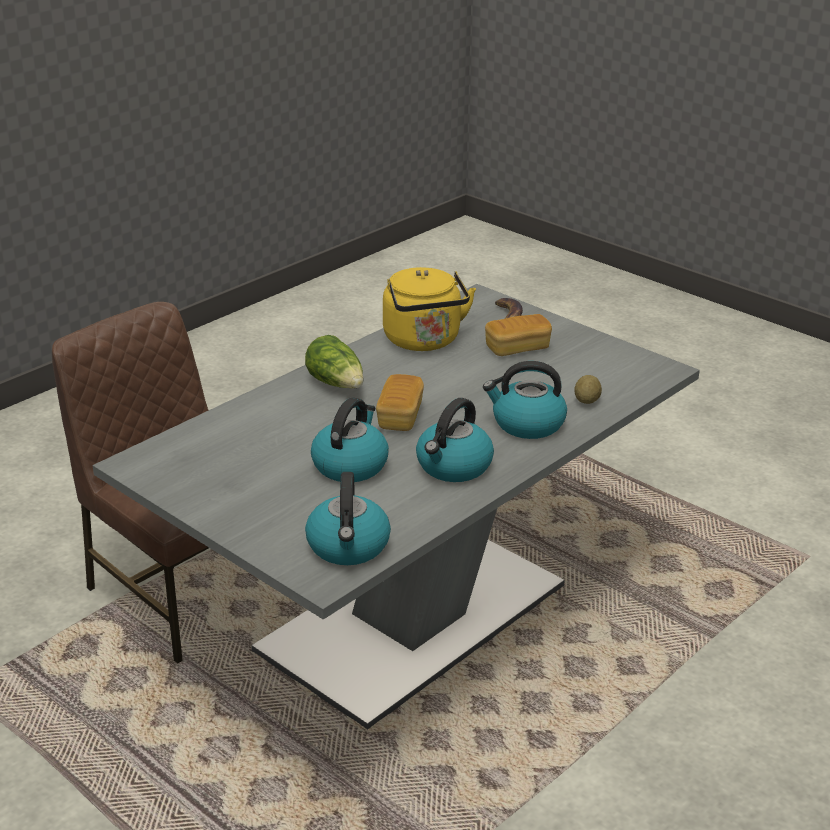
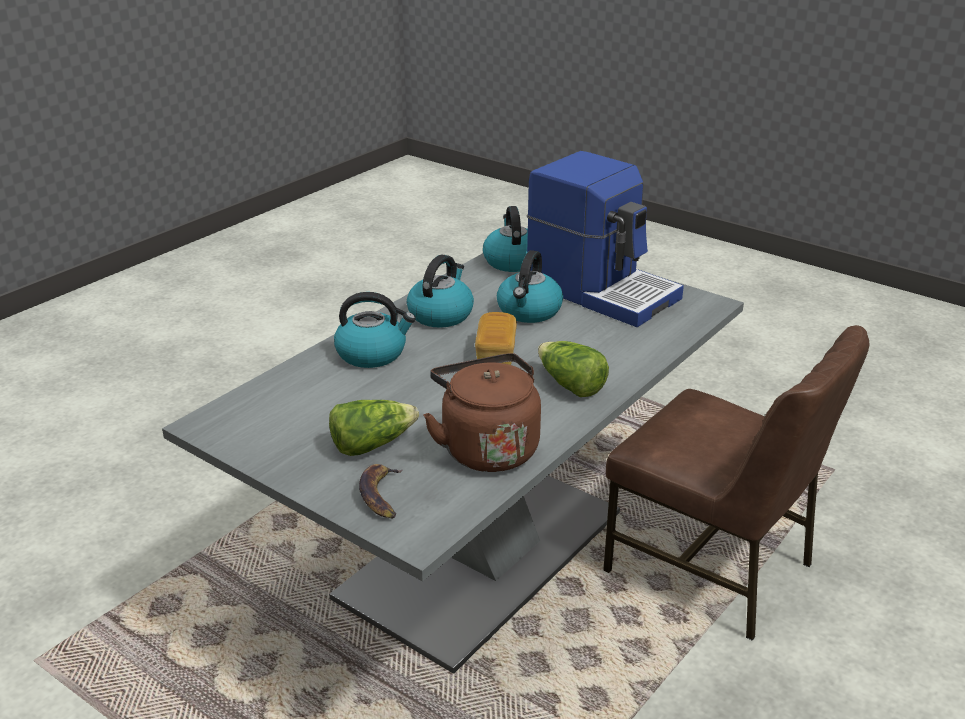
camera: 175 degrees right, 0 degrees up
(250, 490) = (602, 290): none -> coffee machine
(424, 341) = (486, 447): yellow kettle -> brown kettle
(517, 348) = (371, 444): bread -> lettuce
(587, 401) = (306, 380): potato -> none

